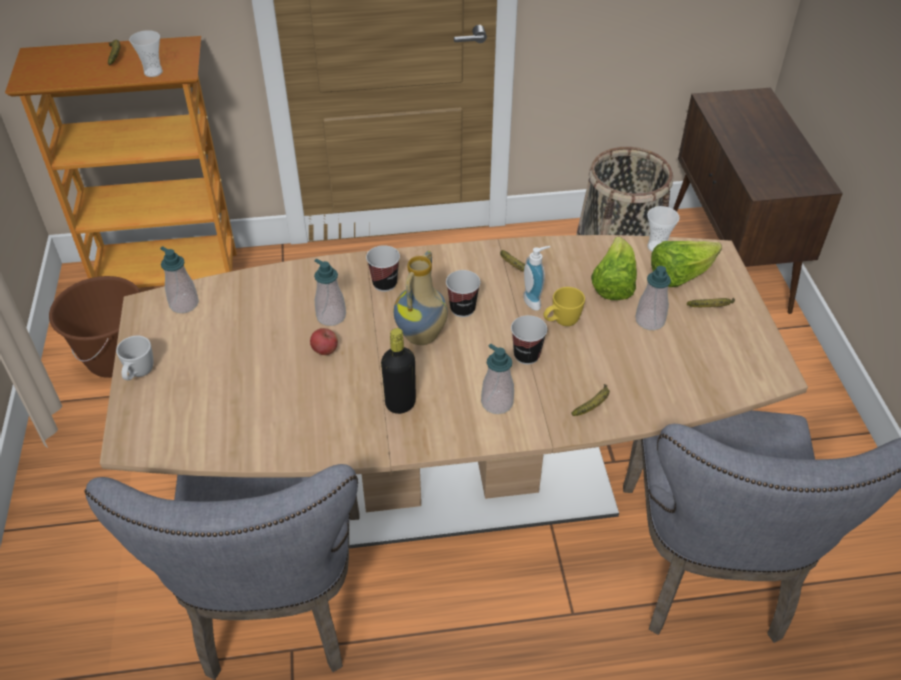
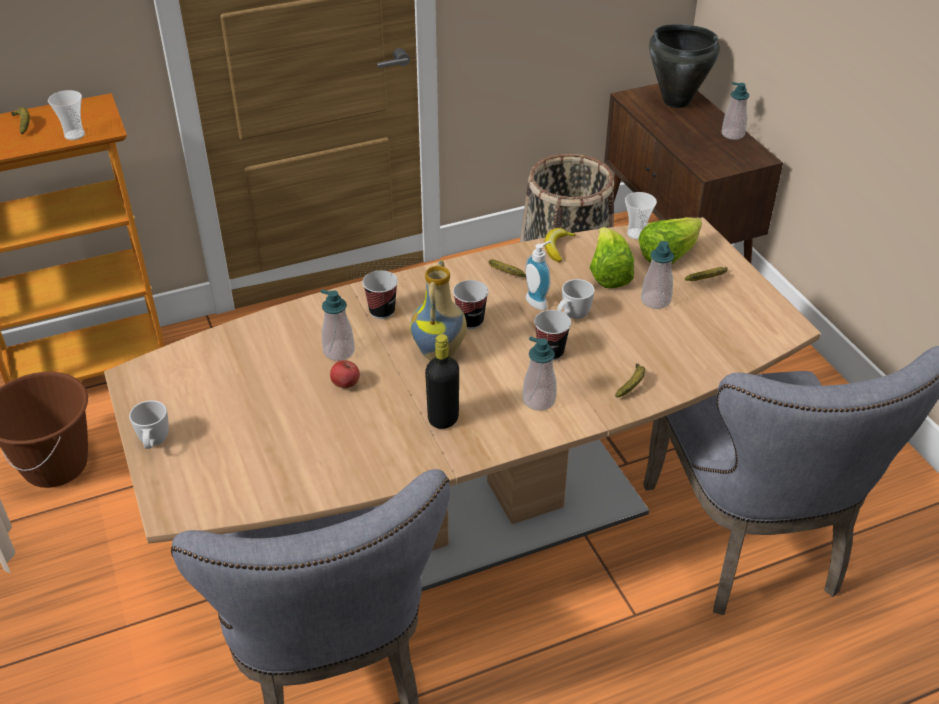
camera: 15 degrees left, 5 degrees down
(184, 304) = (175, 367): soap dispenser -> soap dispenser (732, 134)
(561, 322) = (572, 317): yellow mug -> white mug
(573, 248) = (557, 247): none -> banana
(754, 111) = (675, 101): none -> black cooking pot

